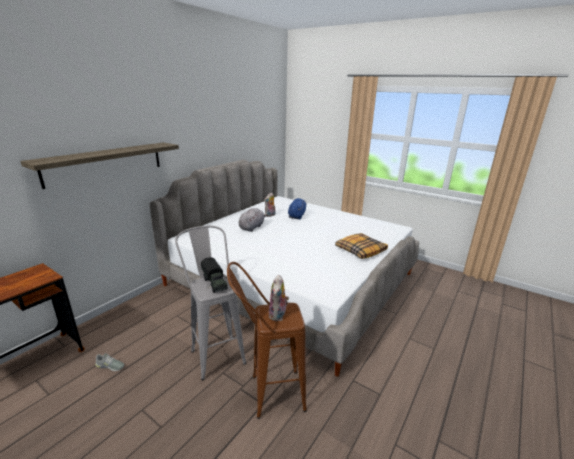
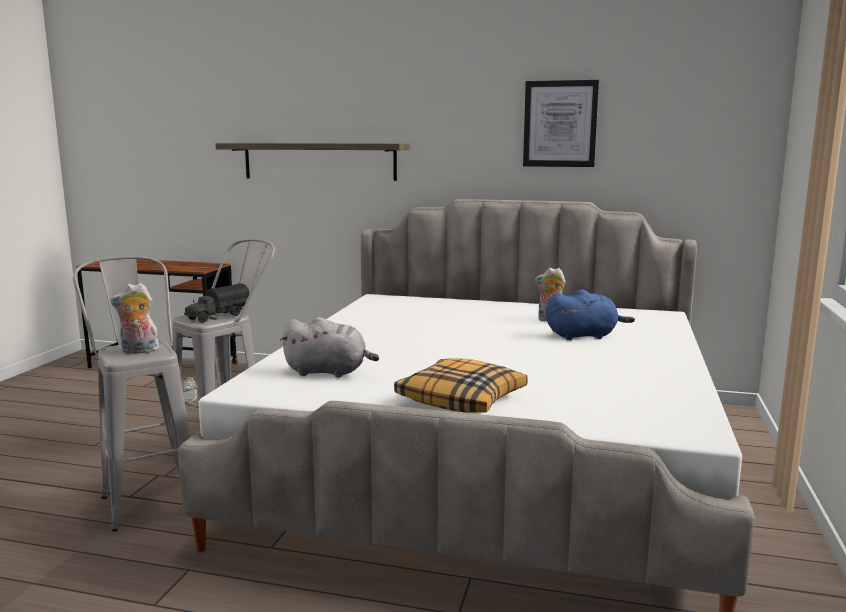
camera: 70 degrees right, 10 degrees down
(227, 124) = (560, 124): none -> picture
(252, 227) = (469, 319): grey plush toy -> grey plush toy (329, 372)
(268, 394) = (148, 496): brown stool -> grey stool

